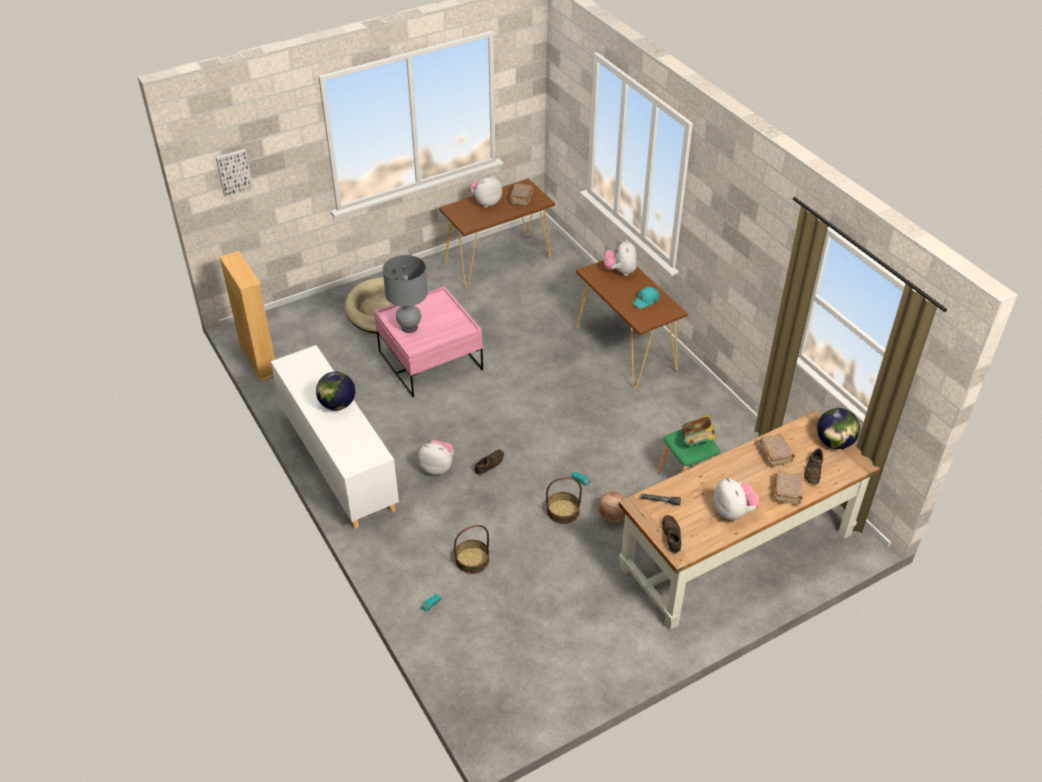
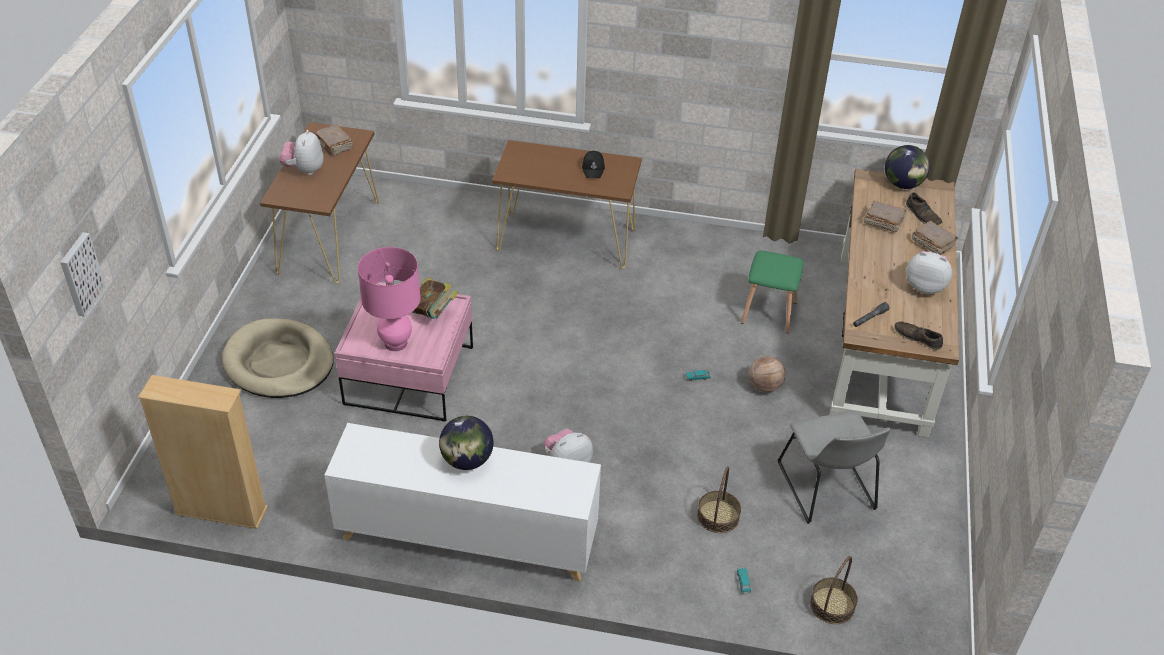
camera: 50 degrees left, 0 degrees up
(409, 327) = (395, 343): grey table lamp -> pink table lamp
(489, 464) = (606, 424): brown shoe -> none
(556, 602) = (827, 490): none -> grey chair
(563, 511) = (723, 414): basket -> basket (832, 605)
(620, 271) = (532, 157): plush toy -> none
(646, 300) = (593, 168): turquoise cap -> black cap
(697, 442) = (782, 263): book -> book (433, 312)

